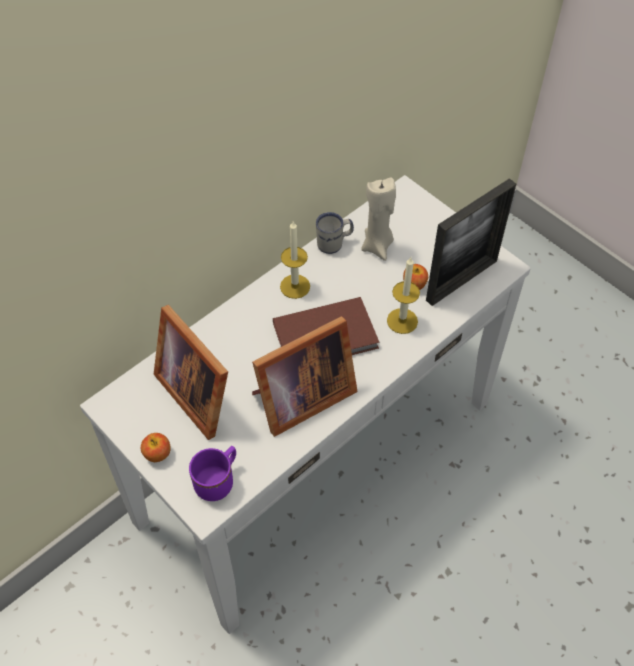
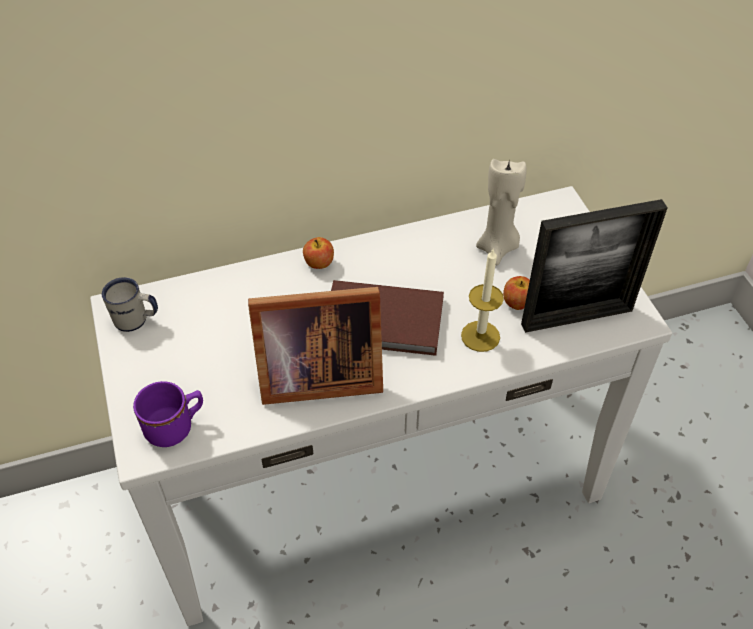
camera: 25 degrees right, 5 degrees down
(157, 454) = (132, 374): apple -> apple (319, 263)
(198, 391) = (214, 327): picture frame -> none
(295, 286) = (380, 258): candle -> none
(334, 243) = (450, 230): white mug -> white mug (136, 320)

